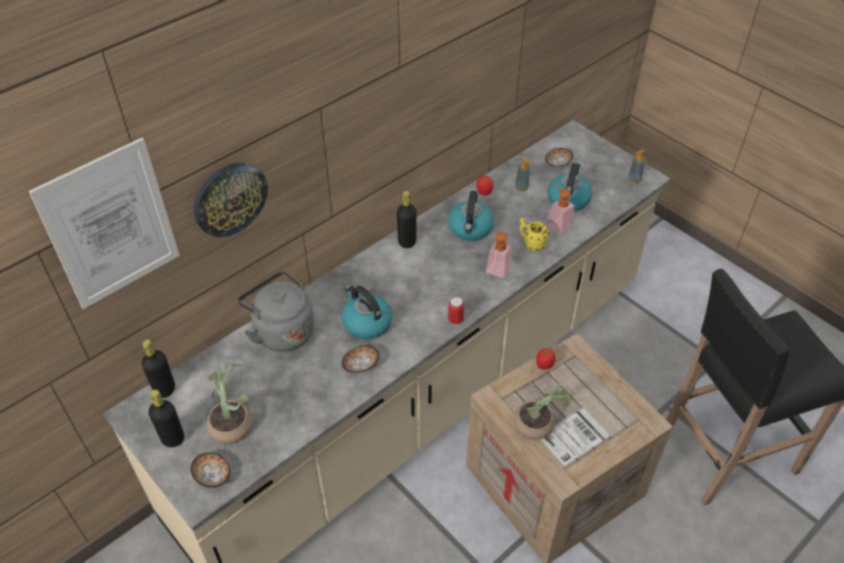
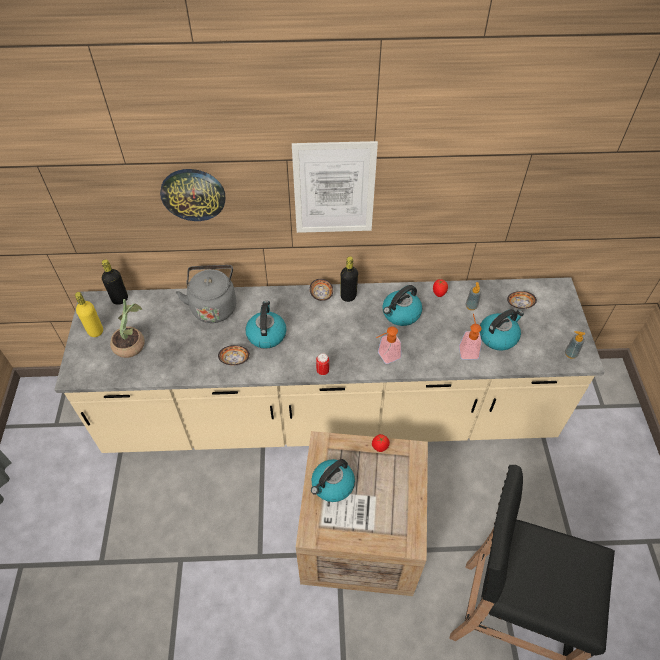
camera: 40 degrees right, 5 degrees up
(110, 225) = (90, 171): picture -> picture (334, 189)
(173, 438) = (95, 331): black bottle -> yellow bottle
(212, 476) = (92, 368): bowl -> bowl (321, 294)
(531, 243) = (433, 352): yellow mug -> none
(539, 426) = (332, 485): potted plant -> kettle

